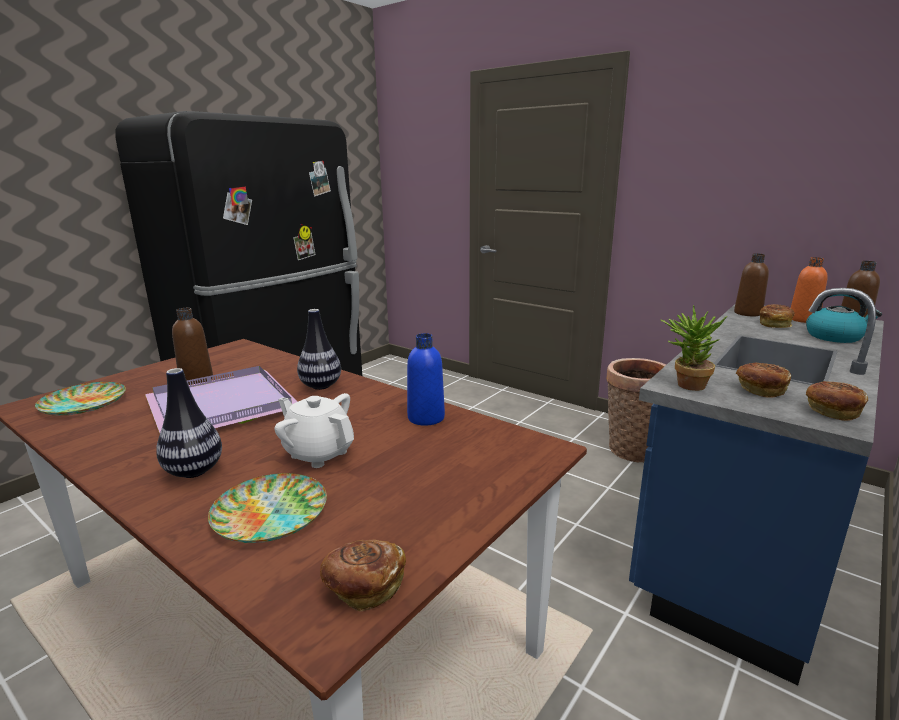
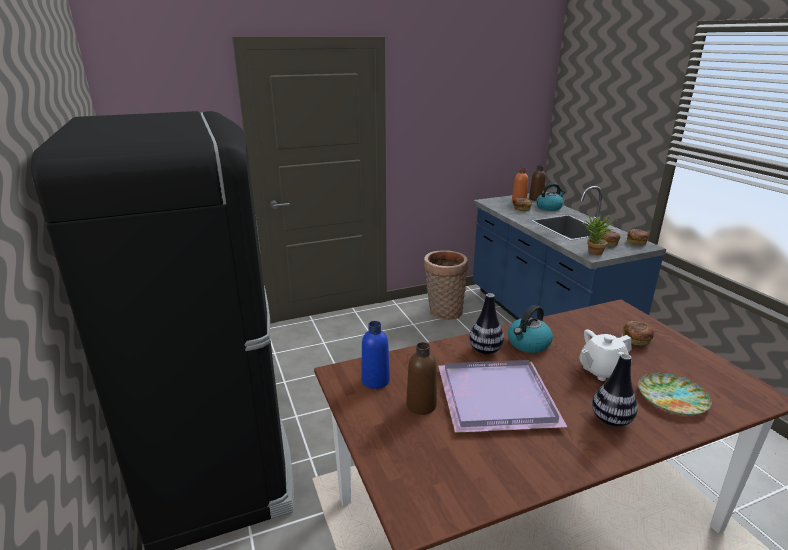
camera: 60 degrees left, 5 degrees up
(83, 404) = (439, 477): plate -> none
(355, 403) = (528, 344): none -> kettle
(364, 587) = (739, 382): bread -> bread (636, 340)
(426, 418) = (565, 327): blue bottle -> blue bottle (375, 380)
(747, 313) = (497, 206): brown bottle -> none

